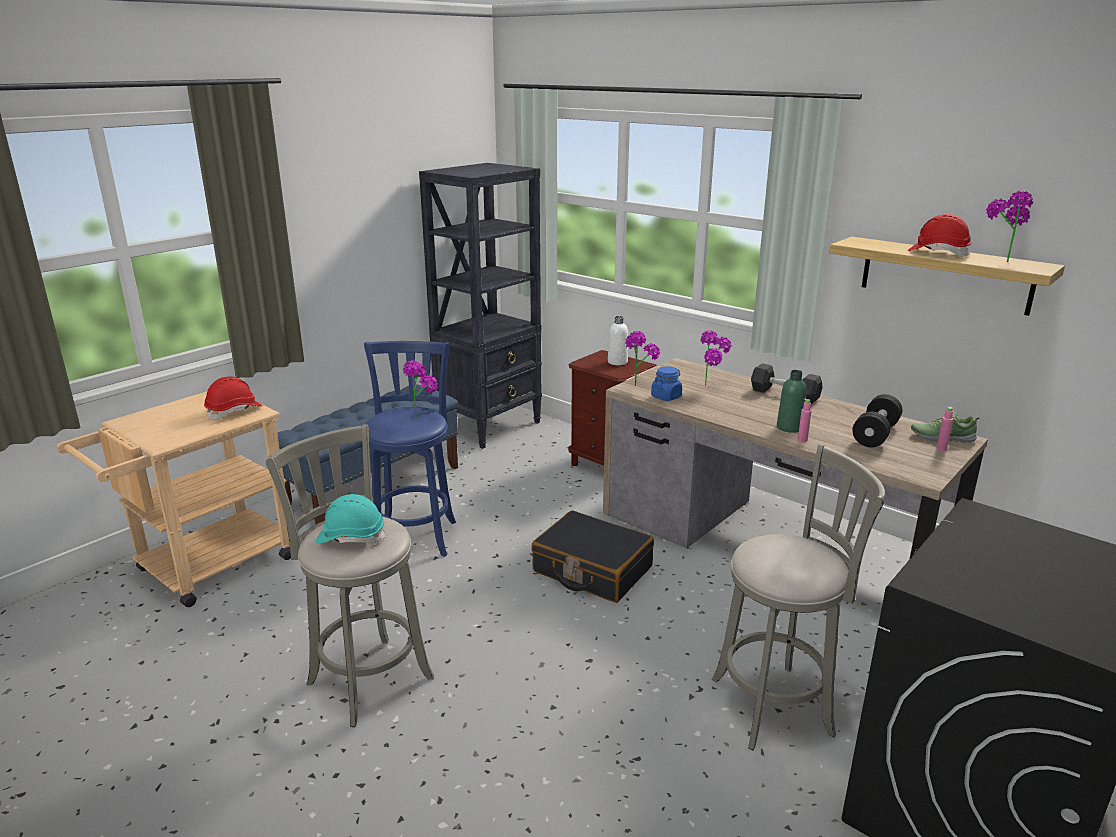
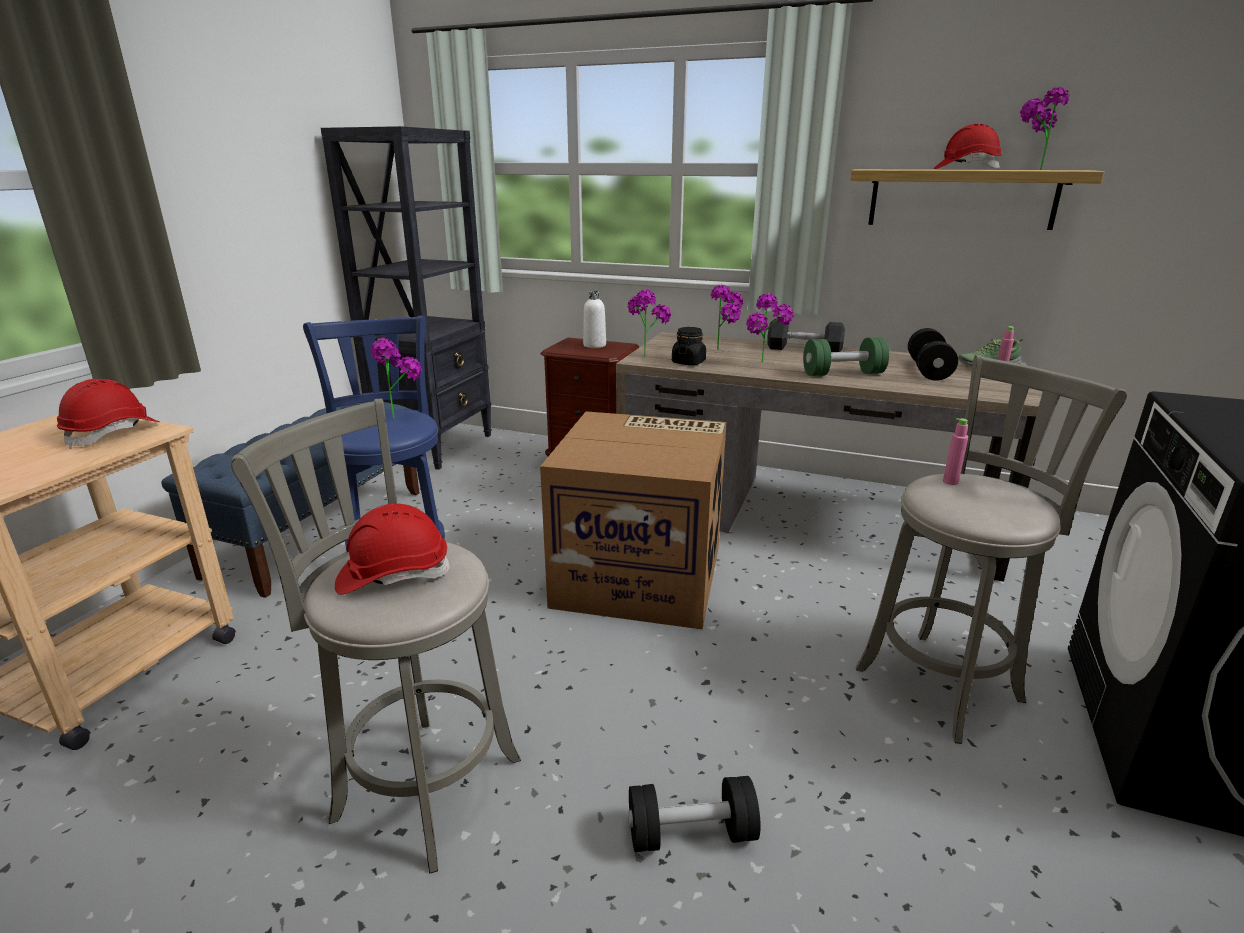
camera: 20 degrees left, 0 degrees up
(351, 537) = (393, 575): turquoise hard hat -> red hard hat
(516, 750) = (691, 833): none -> black dumbbell
(592, 570) = (641, 575): black suitcase -> cardboard box
(666, 397) = (688, 362): blue jar -> black jar
(731, 407) = (765, 364): none -> potted plant
(789, 427) = (843, 374): green bottle -> green dumbbell
(802, 440) = (868, 382): pink bottle -> pink bottle (950, 482)

